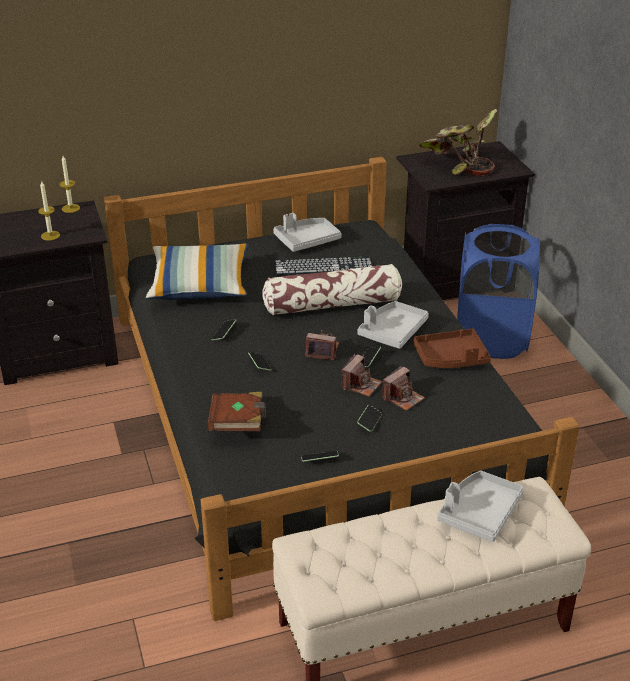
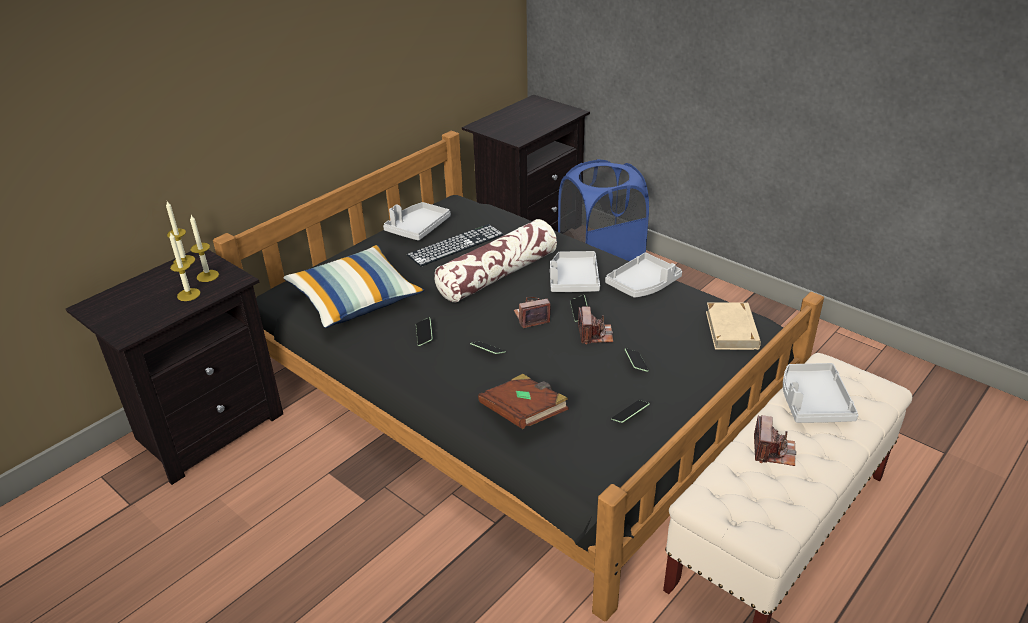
camera: 30 degrees left, 0 degrees up
(75, 225) = (207, 276): none -> candle
(402, 398) = (641, 332): camera -> camera (773, 451)
(451, 358) = (643, 284): brown tray -> grey tray
(458, 164) = (522, 120): potted plant -> none
(488, 427) = (732, 330): none -> beige book

